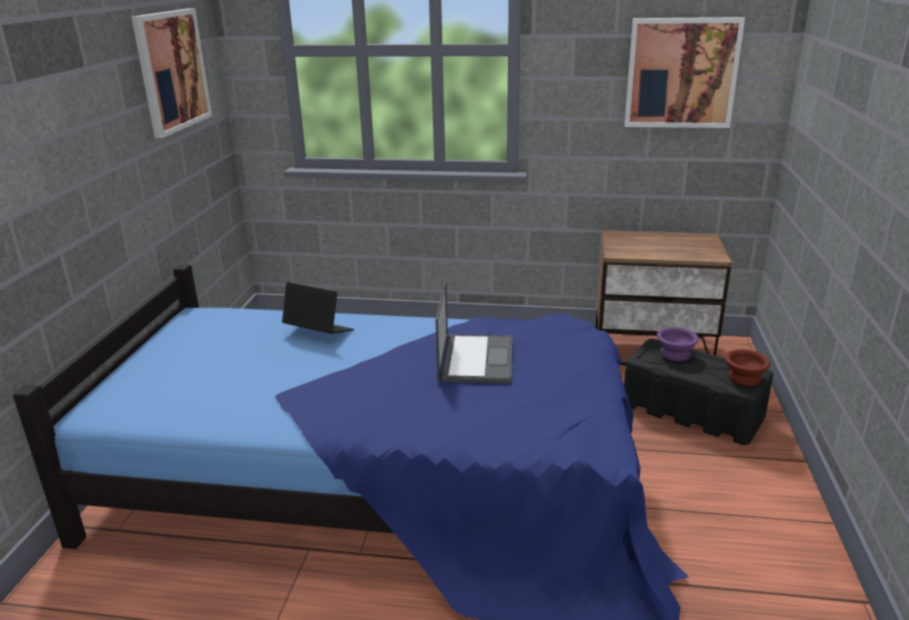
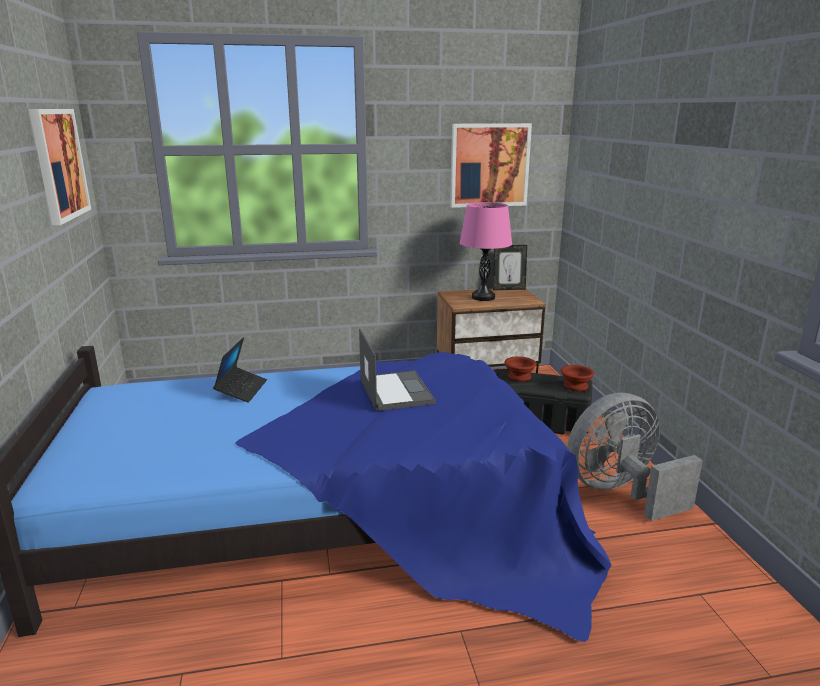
camera: 20 degrees left, 5 degrees down
(318, 332) = (241, 390): laptop -> laptop turned 90 degrees clockwise
(653, 245) = (483, 297): none -> pink table lamp
(676, 353) = (519, 376): purple bowl -> brown bowl
(695, 235) = (508, 289): none -> picture frame
(754, 530) = (620, 492): none -> grey fan

